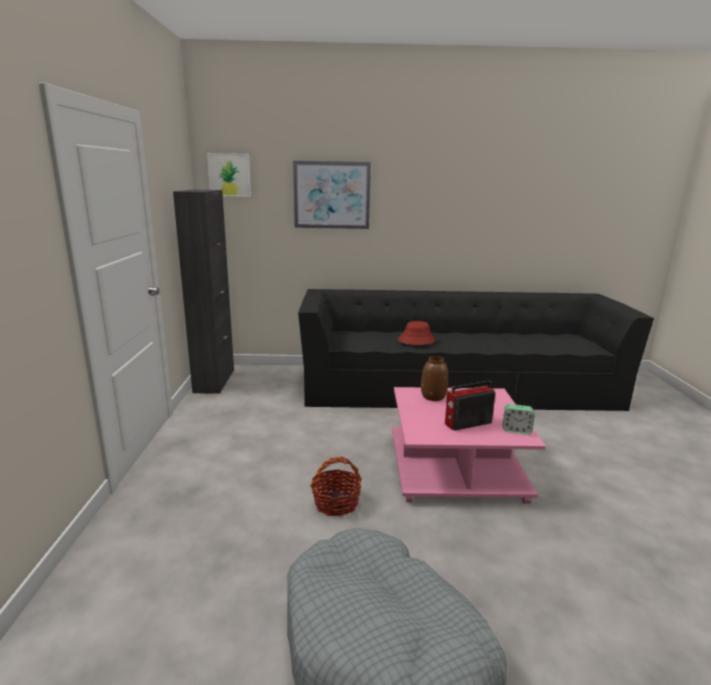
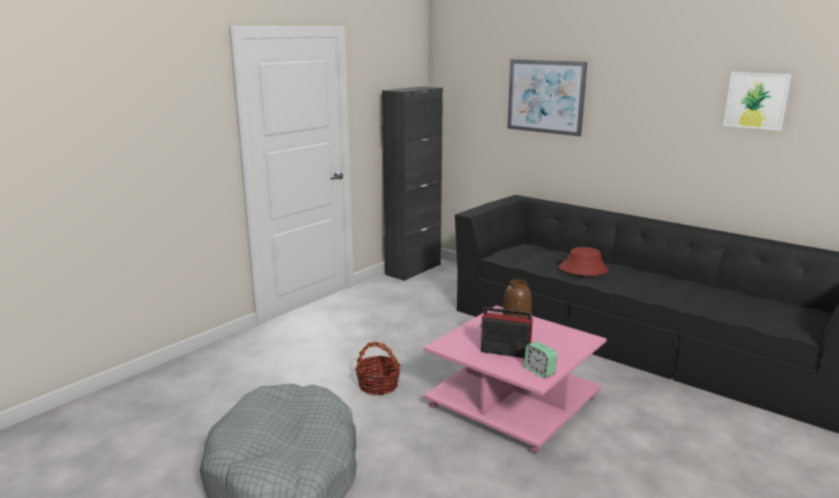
camera: 40 degrees right, 0 degrees up
(229, 175) = (456, 72): picture -> picture (756, 100)

